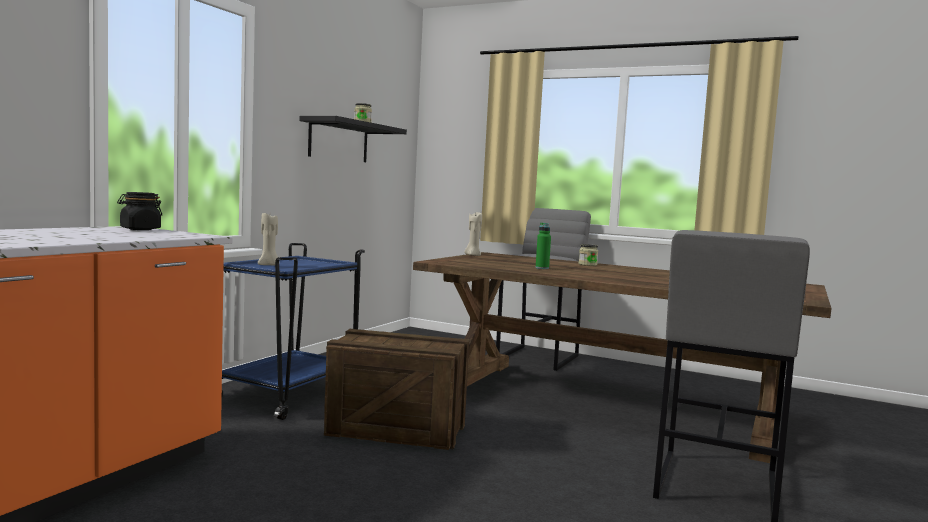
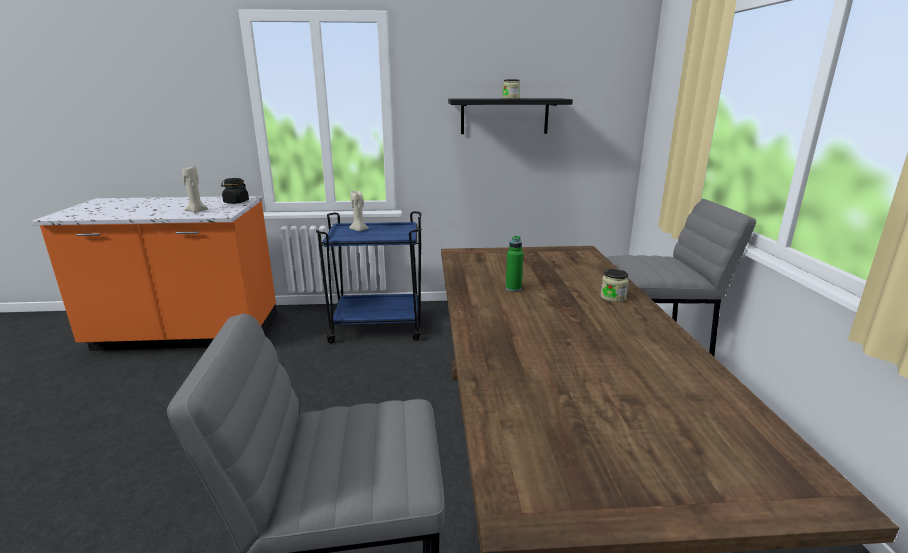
camera: 60 degrees right, 15 degrees up
(397, 429) = (351, 385): crate -> none
(472, 255) = (549, 249): beige candle -> beige candle (197, 211)

